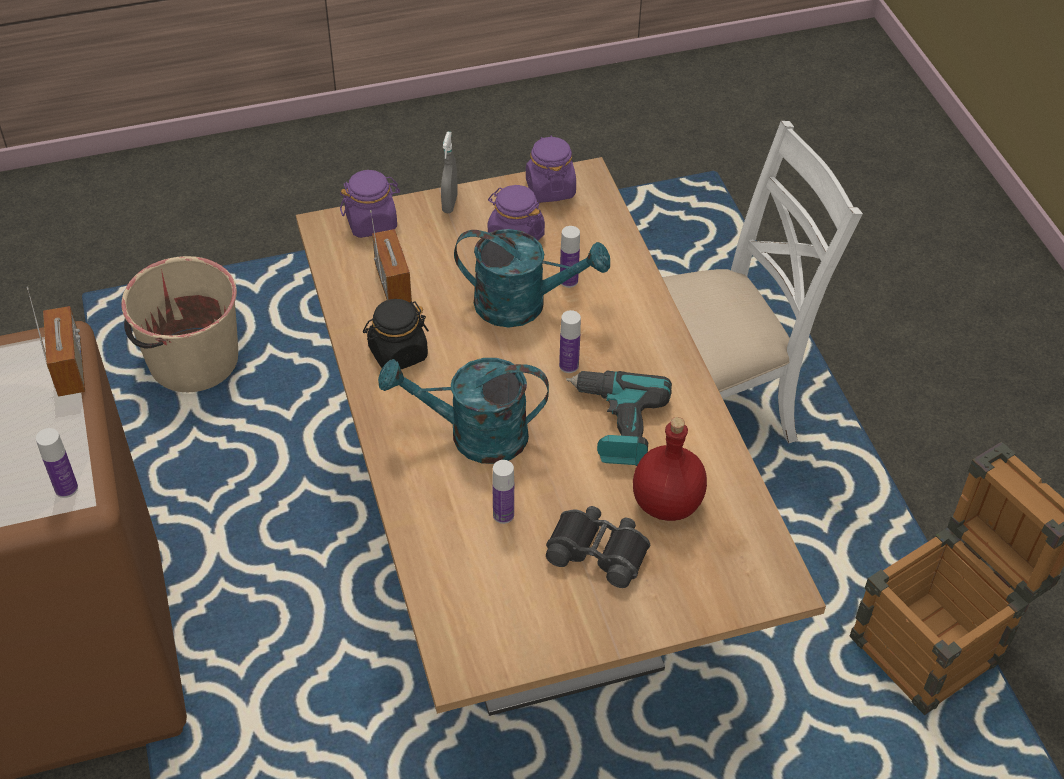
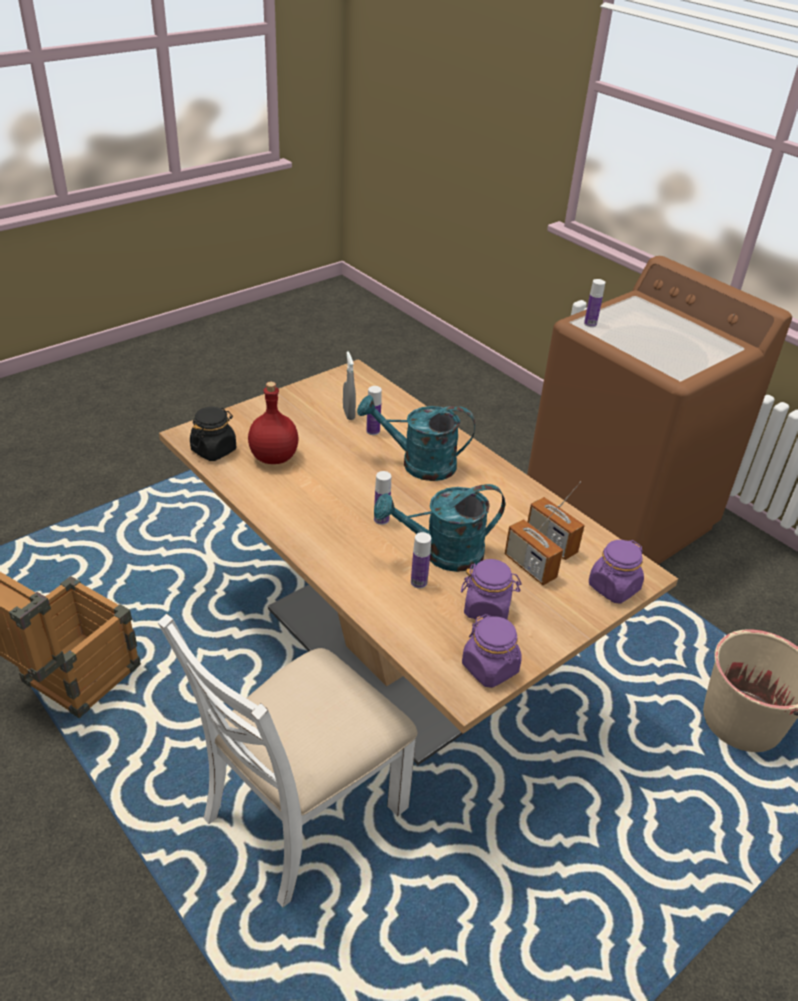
camera: 155 degrees right, 10 degrees down
(70, 369) = (656, 365): radio -> radio (530, 567)
(397, 353) = (506, 498): black jar -> black jar (214, 450)
(449, 204) = (566, 624): grey spray bottle -> grey spray bottle (348, 414)
(474, 436) = (418, 464): turquoise watering can -> turquoise watering can turned 150 degrees counterclockwise
(598, 551) = (306, 427): black binoculars -> none
(616, 424) = (327, 491): power drill -> none

